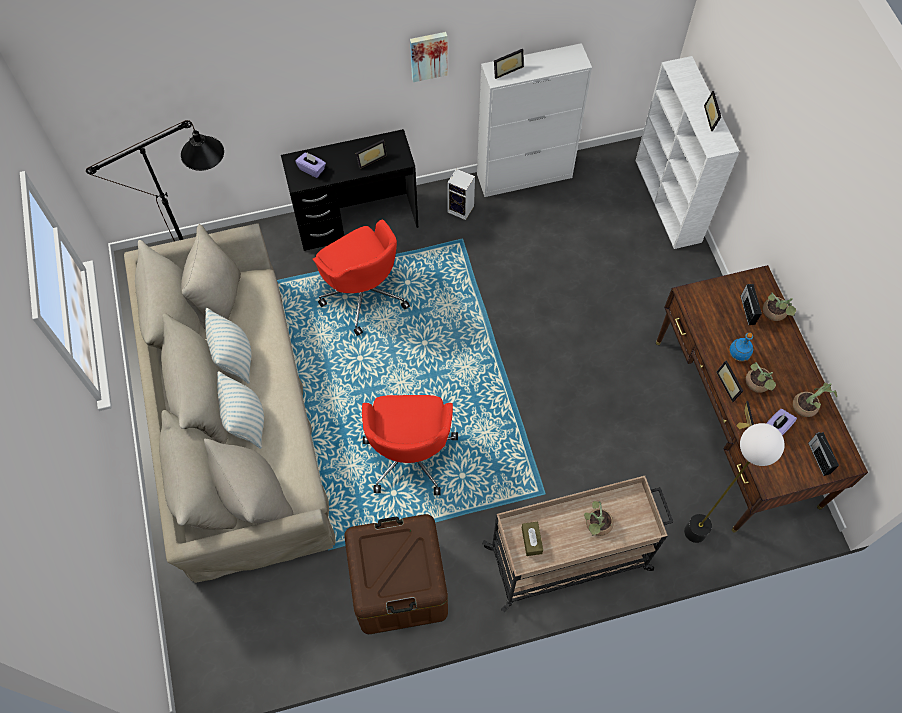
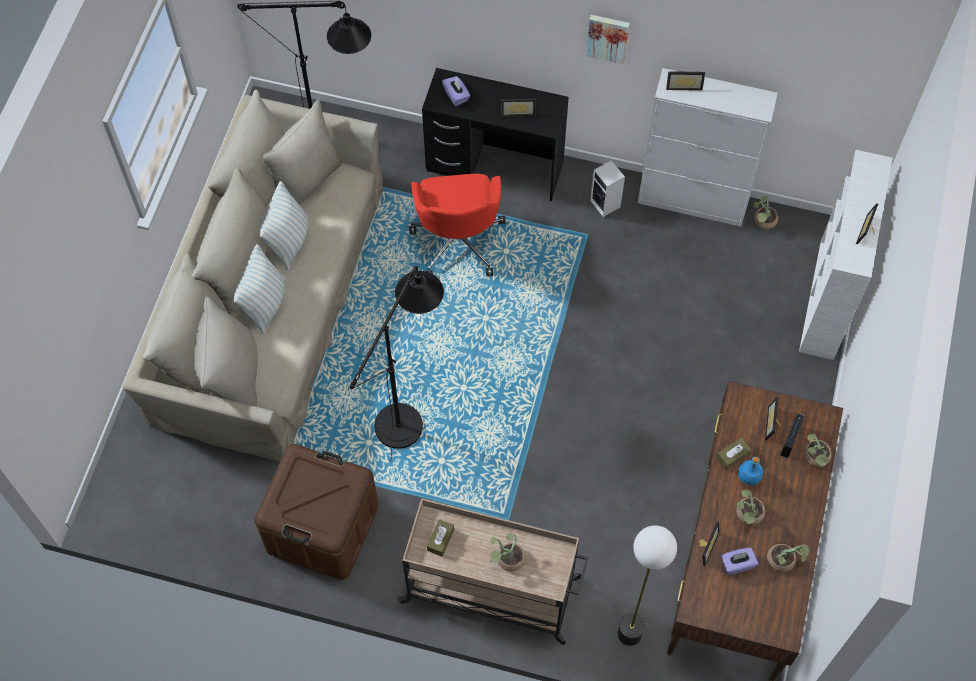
camera: 30 degrees right, 0 degrees up
(410, 454) = (406, 415): red office chair -> black floor lamp
(585, 167) = (762, 222): none -> potted plant
(714, 345) = (732, 456): none -> brown tissue box
(729, 385) = (720, 501): picture frame -> picture frame (773, 424)
(819, 457) = (759, 613): radio -> none

